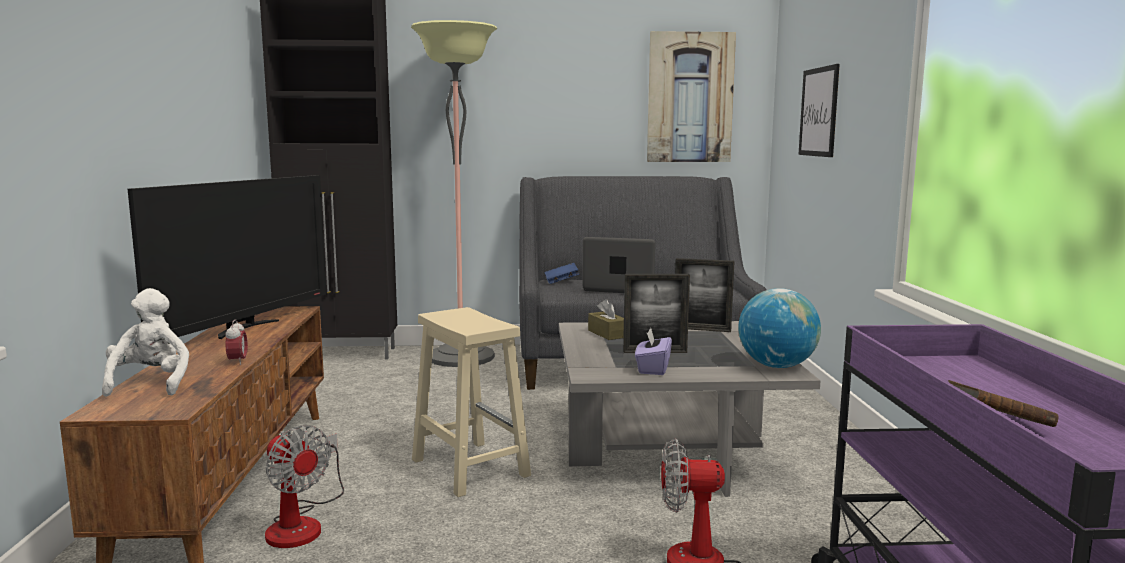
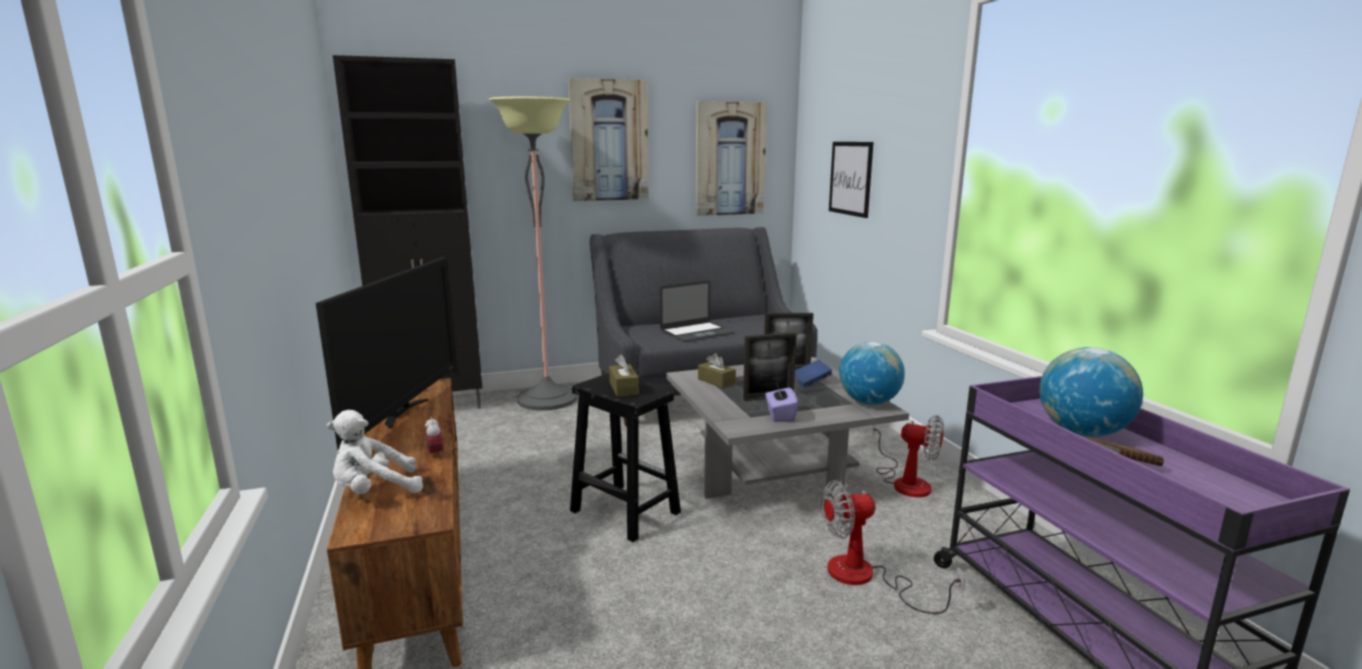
camera: 15 degrees left, 5 degrees up
(151, 384) = (375, 491): white plush toy -> white plush toy turned 90 degrees counterclockwise
(302, 523) = (513, 590): fan -> fan (905, 481)
(468, 467) = (623, 511): beige stool -> black stool
(469, 320) = (624, 388): none -> brown tissue box
(547, 75) = (609, 141): none -> picture
(561, 281) = (639, 328): blue book -> blue book (810, 382)
(621, 288) = (696, 332): laptop -> laptop turned 150 degrees clockwise
(981, 389) = (1082, 432): none -> globe

